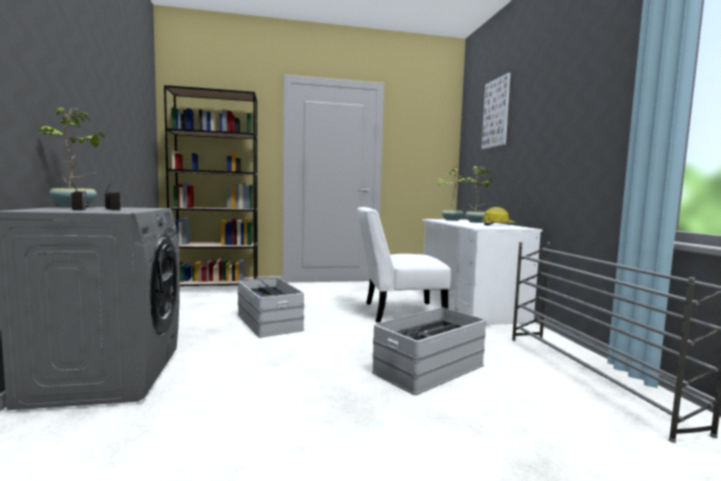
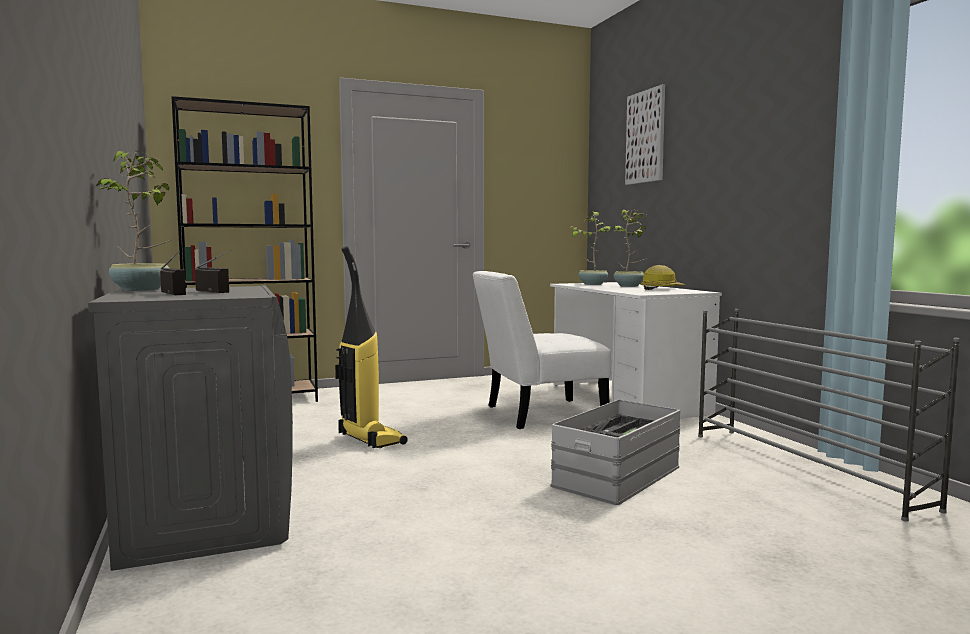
camera: 10 degrees left, 0 degrees up
(268, 322) = (370, 439): grey storage box -> vacuum cleaner

